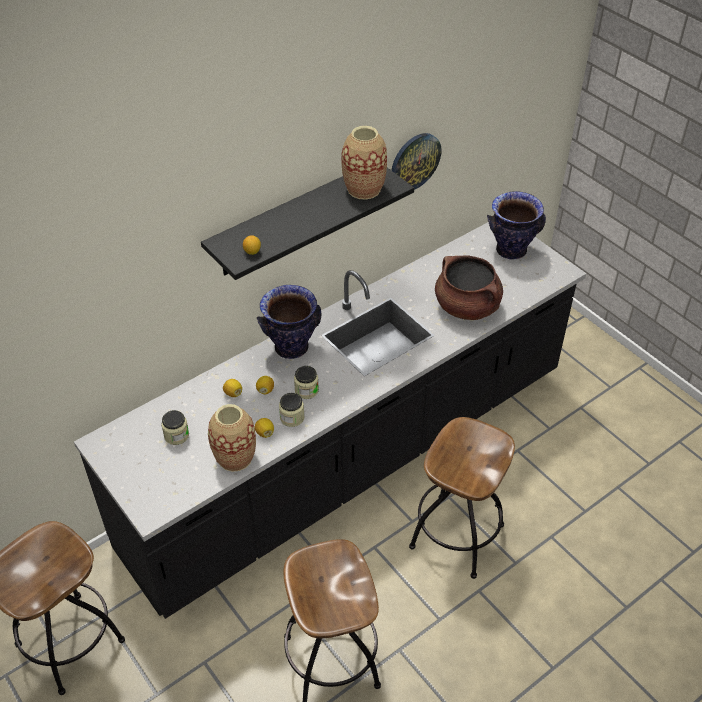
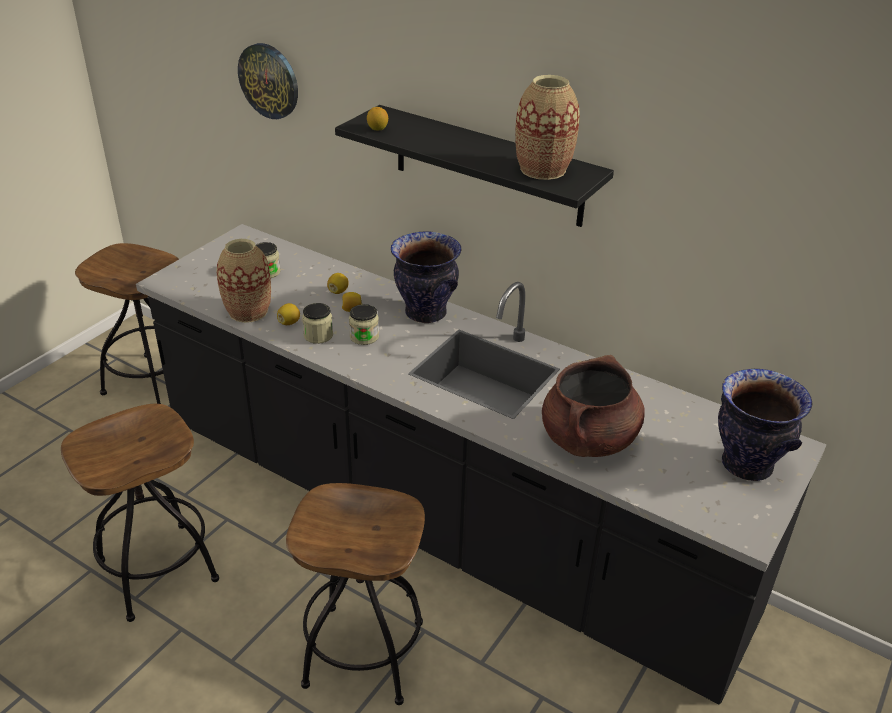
camera: 70 degrees right, 10 degrees down
(415, 161) = (675, 220): wall clock -> wall clock (269, 81)

